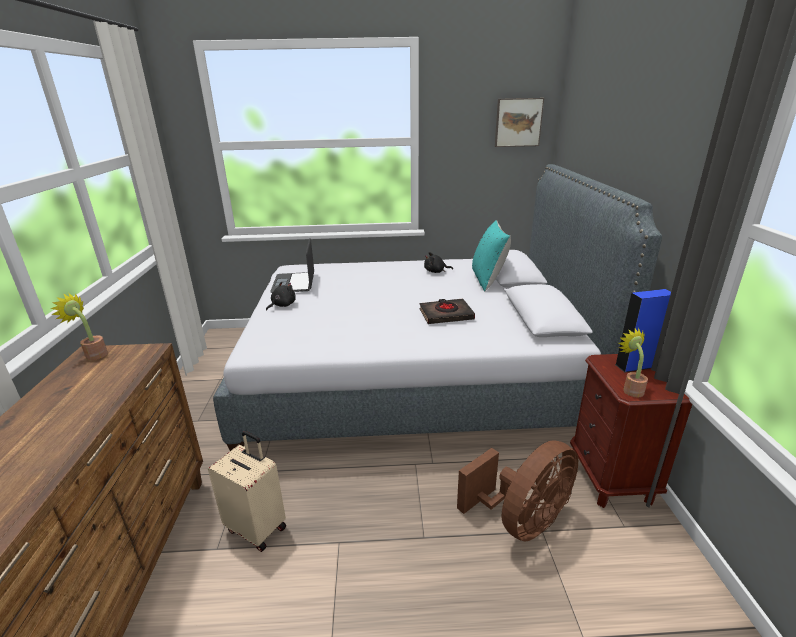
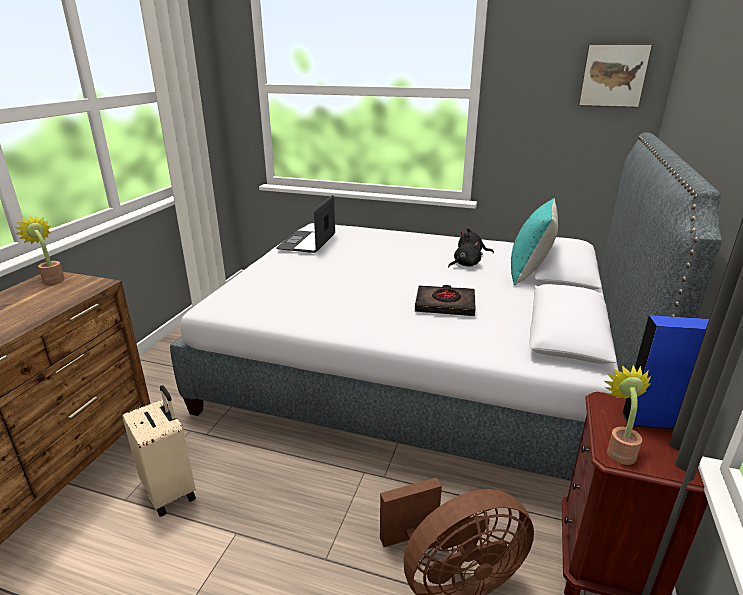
camera: 20 degrees right, 0 degrees up
(282, 305) = (279, 264): black plush toy -> black plush toy (465, 265)

